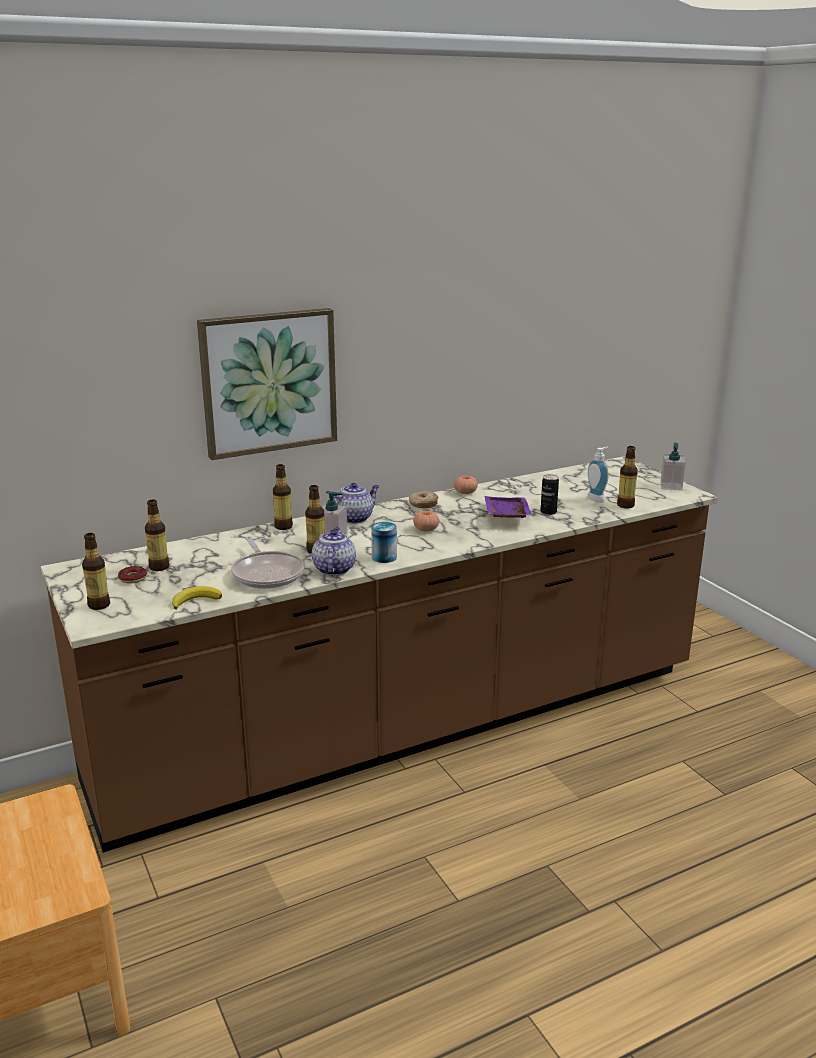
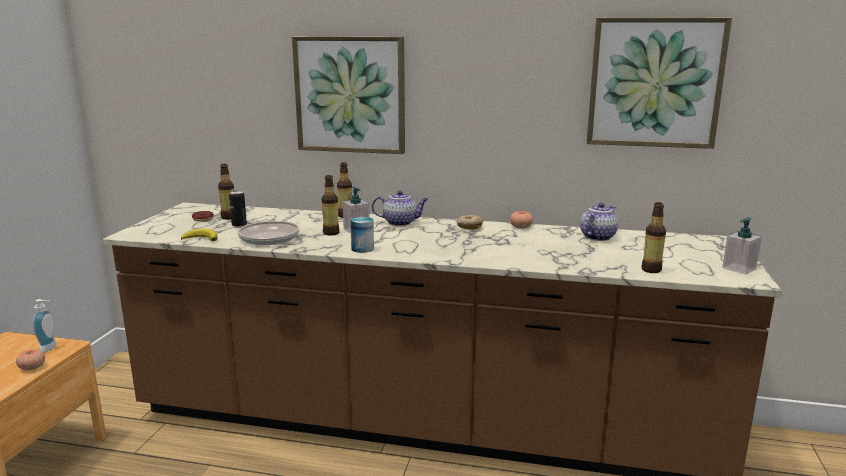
camera: 40 degrees right, 5 degrees down
(99, 605) = (156, 226): bottle -> none
(333, 569) = (314, 245): teapot -> teapot (597, 237)
(426, 529) = (433, 241): tomato -> tomato (32, 367)
(505, 515) = (517, 248): purple tray -> none
(548, 512) = (561, 256): can -> can (239, 225)
(558, 329) = (654, 83): none -> picture
(597, 498) = (633, 258): soap dispenser -> soap dispenser (50, 348)

